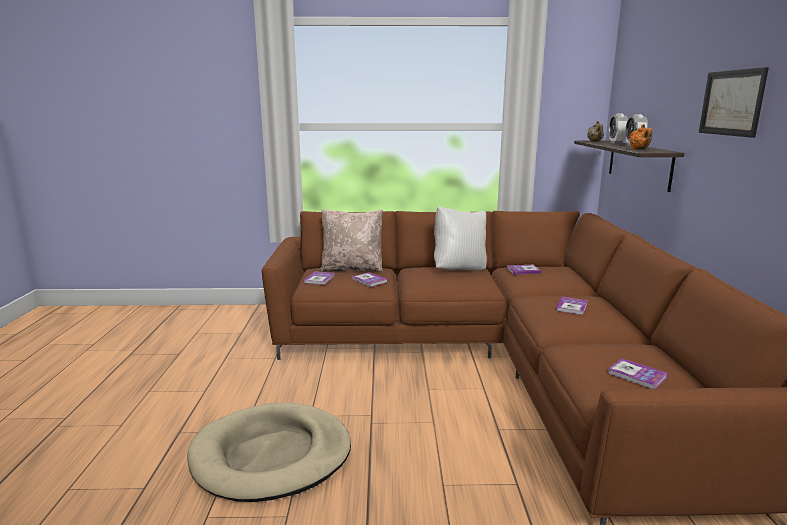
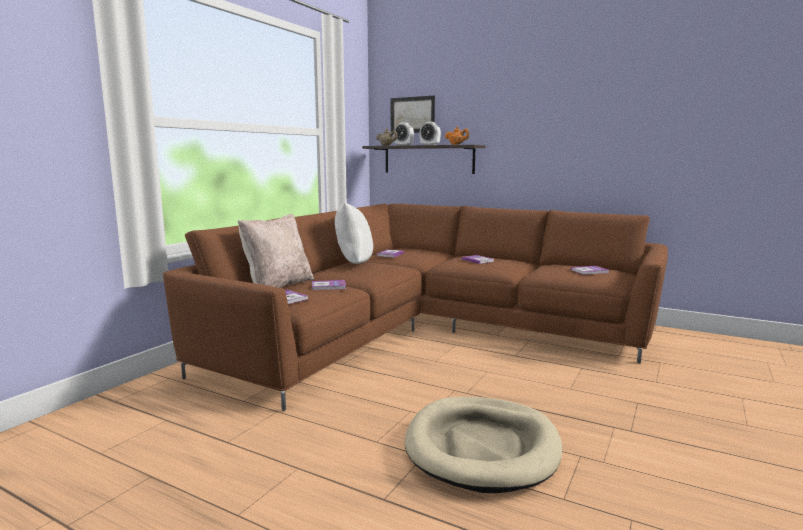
camera: 60 degrees left, 5 degrees down
(731, 103) = (527, 109): picture -> picture (412, 114)

